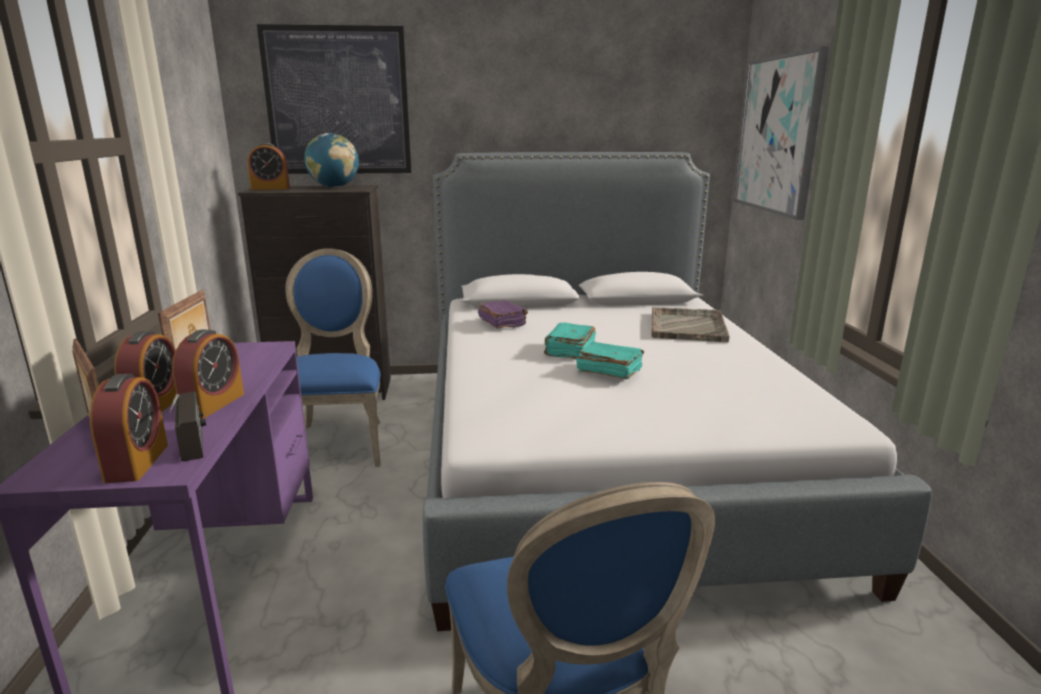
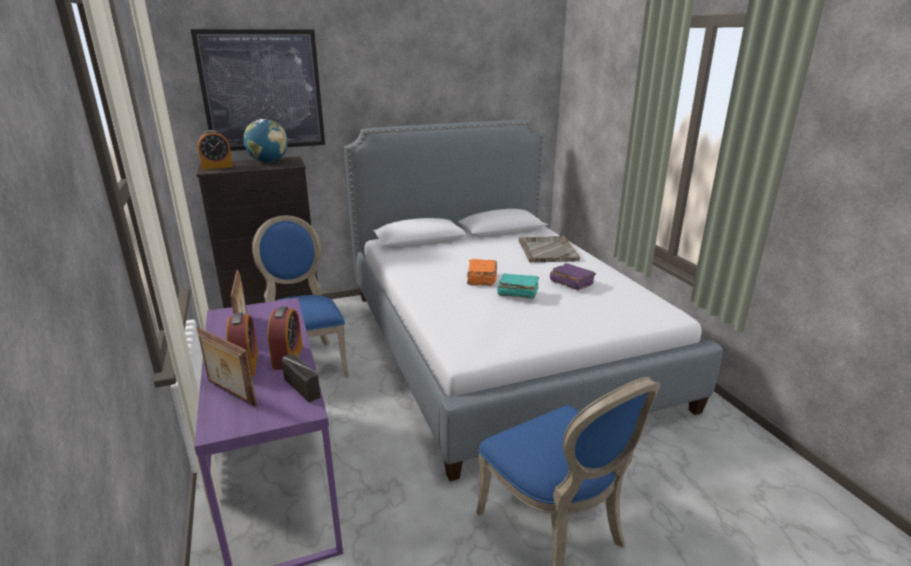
camera: 15 degrees left, 5 degrees up
(137, 462) = (278, 408): alarm clock -> none
(502, 323) = (420, 260): purple book -> purple book (571, 283)
(569, 350) = (481, 279): turquoise book -> orange book
(777, 135) = (593, 111): picture -> none

